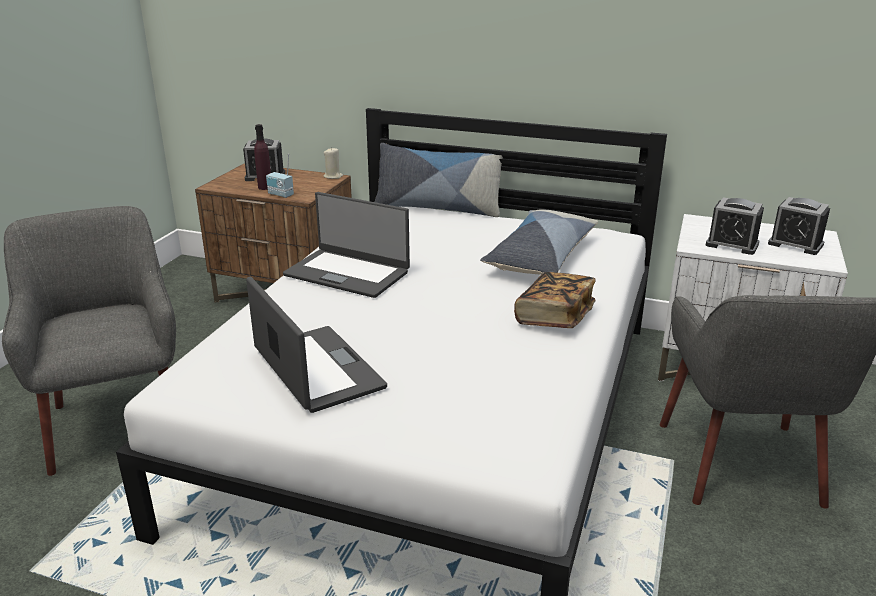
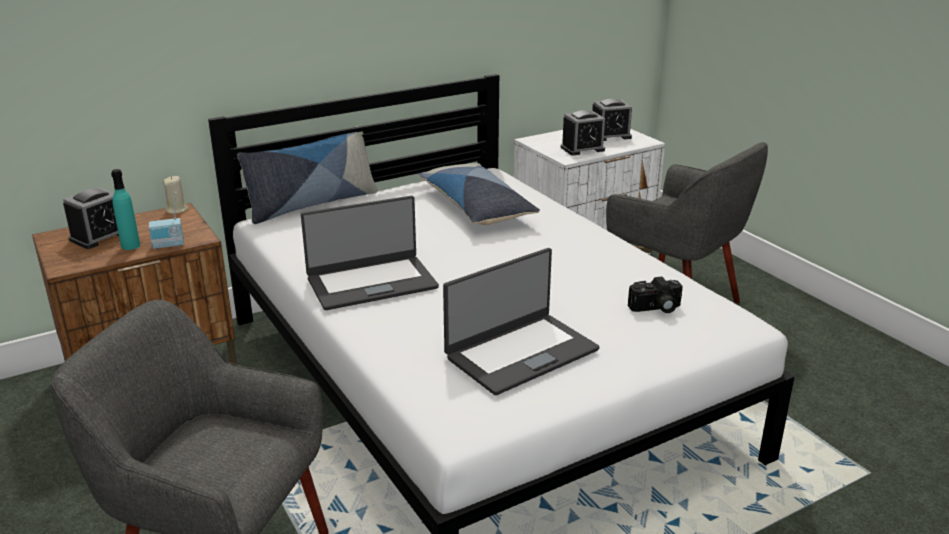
camera: 50 degrees left, 0 degrees up
(265, 187) = (130, 246): purple bottle -> turquoise bottle
(316, 369) = (520, 353): laptop -> laptop turned 135 degrees clockwise
(490, 404) = (656, 308): none -> camera
(554, 317) = (571, 241): book -> none

